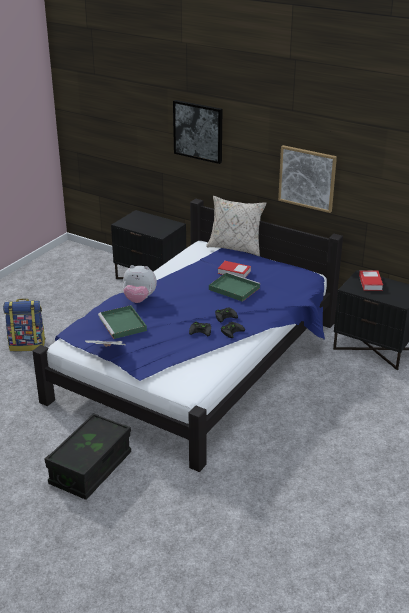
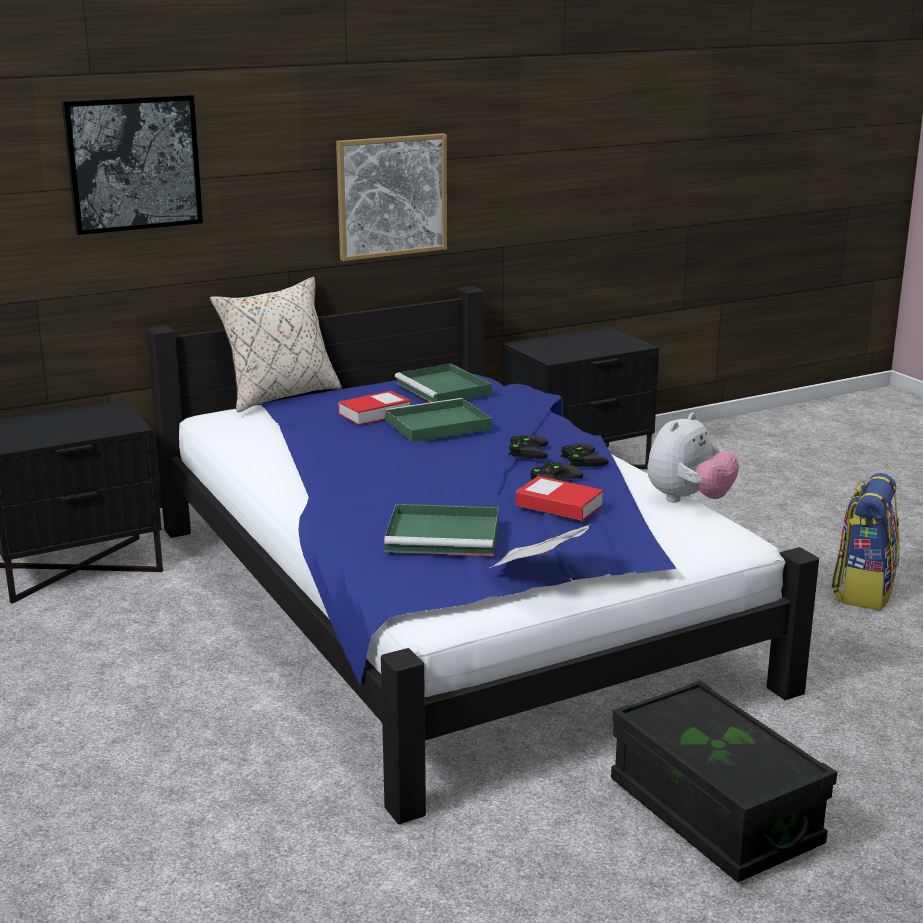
camera: 60 degrees left, 10 degrees down
(27, 345) = (121, 784): backpack -> backpack (862, 590)
(139, 299) = (359, 503): plush toy -> plush toy (688, 500)
(280, 277) = (445, 389): none -> green tray
(370, 283) = (555, 345): book -> book (559, 505)

